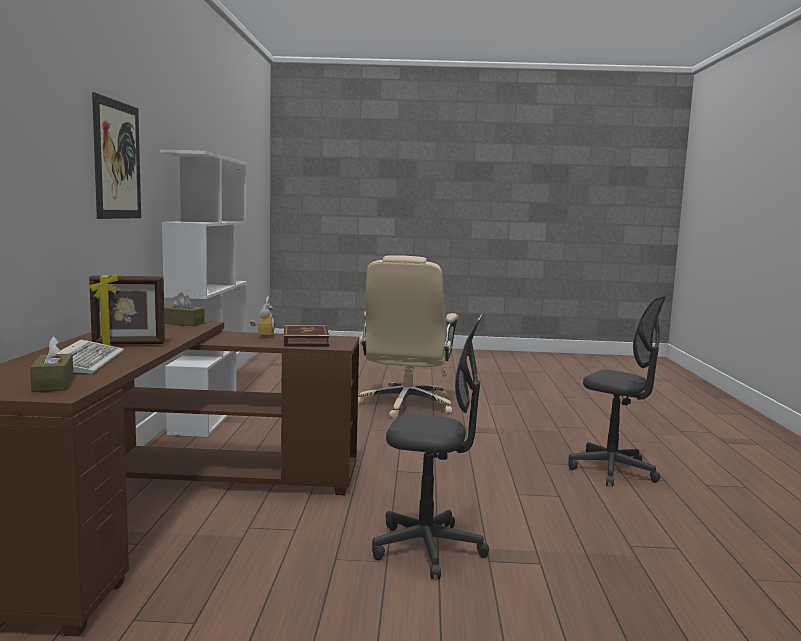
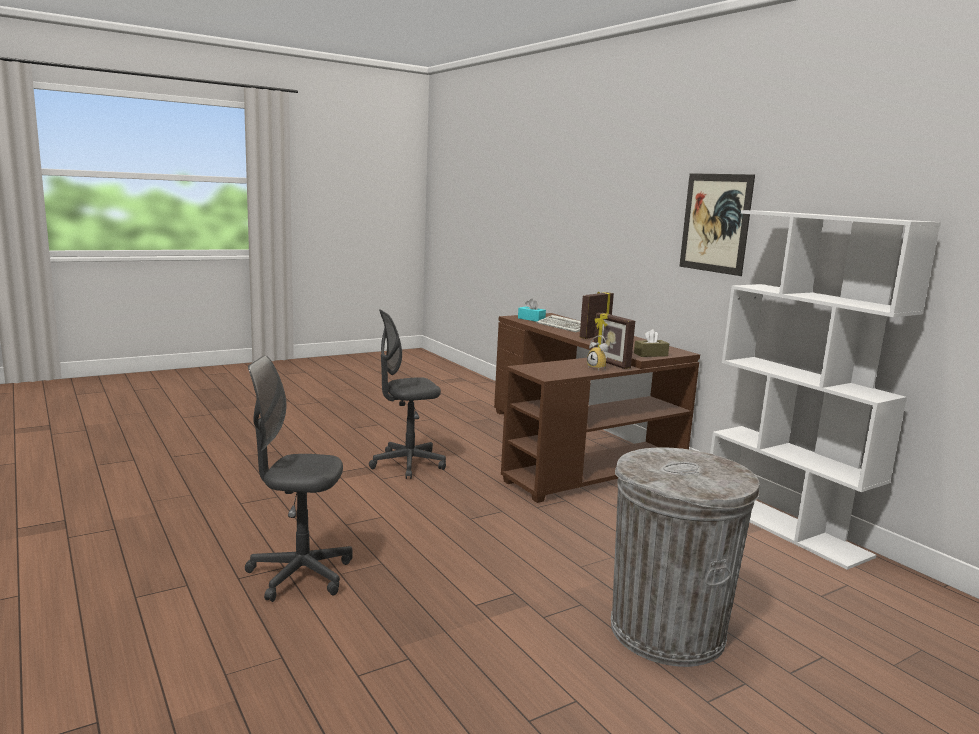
camera: 145 degrees right, 5 degrees up
(53, 384) = (531, 319): brown tissue box -> turquoise tissue box
(231, 337) = (610, 364): none -> picture frame
(305, 340) = (560, 369): book -> none
(406, 405) = (667, 630): beige office chair -> grey trash can

